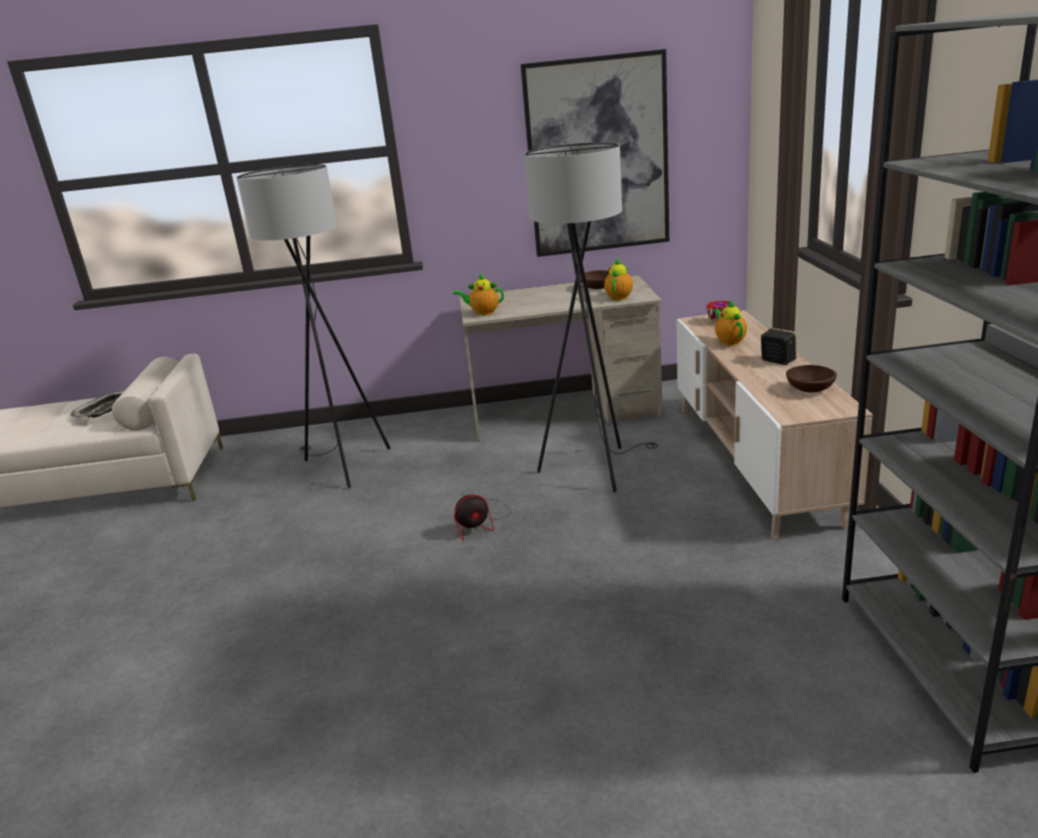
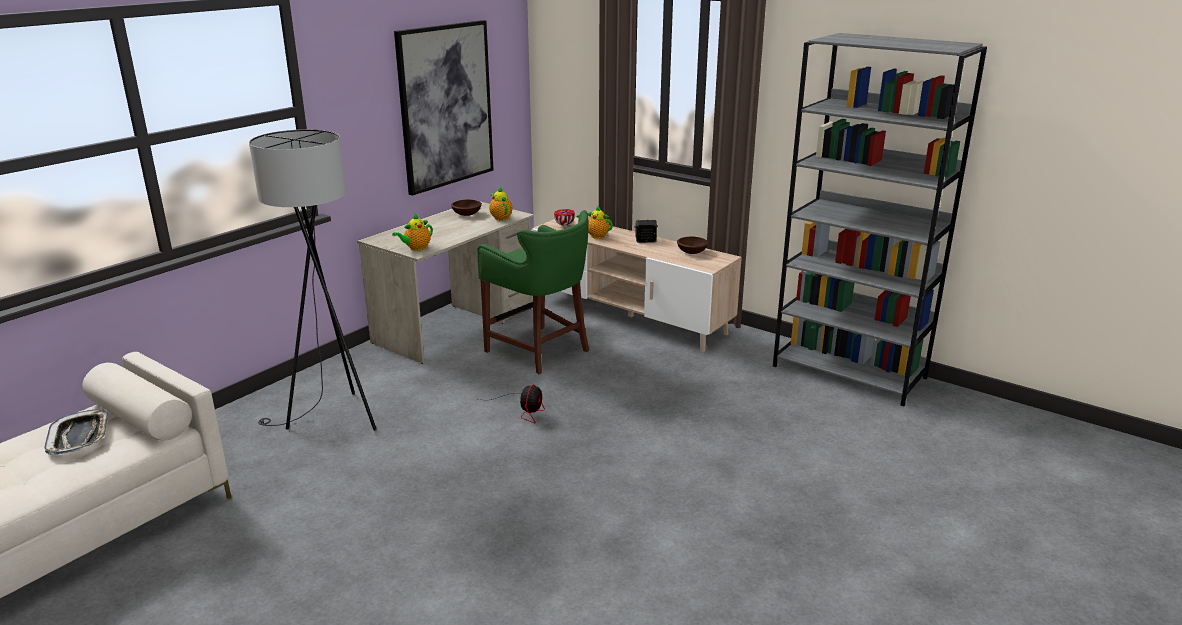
camera: 50 degrees left, 0 degrees up
(594, 466) = (540, 351): grey floor lamp -> green stool

